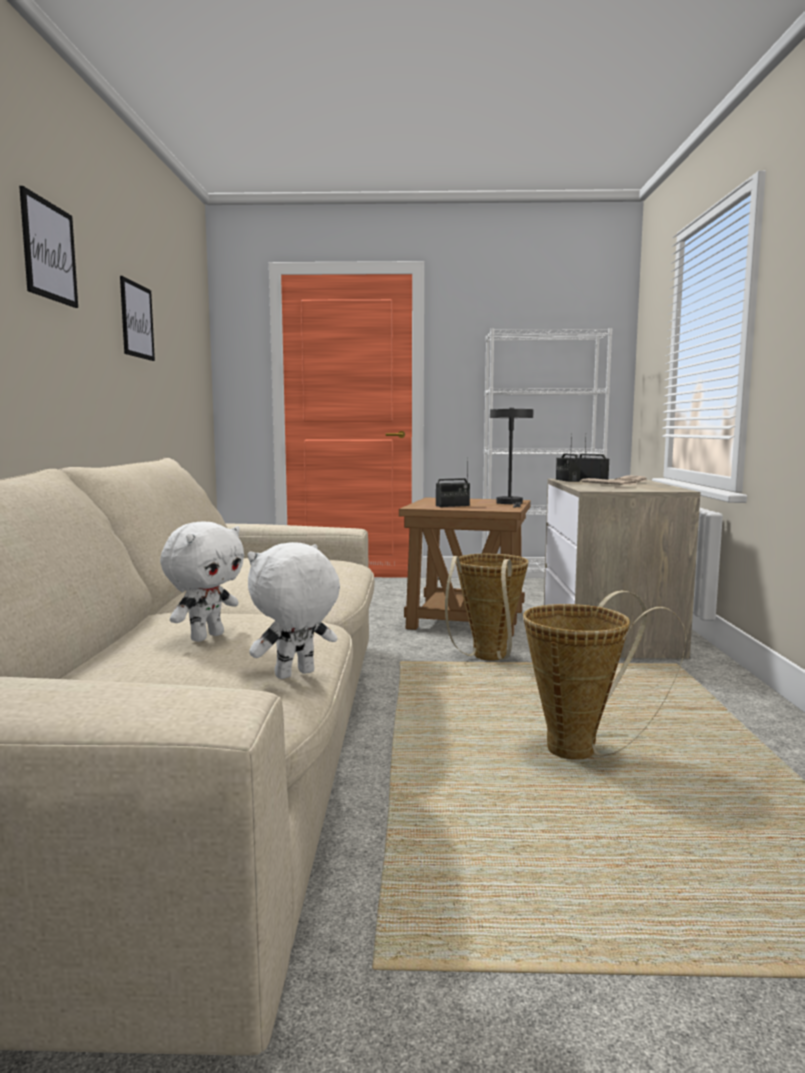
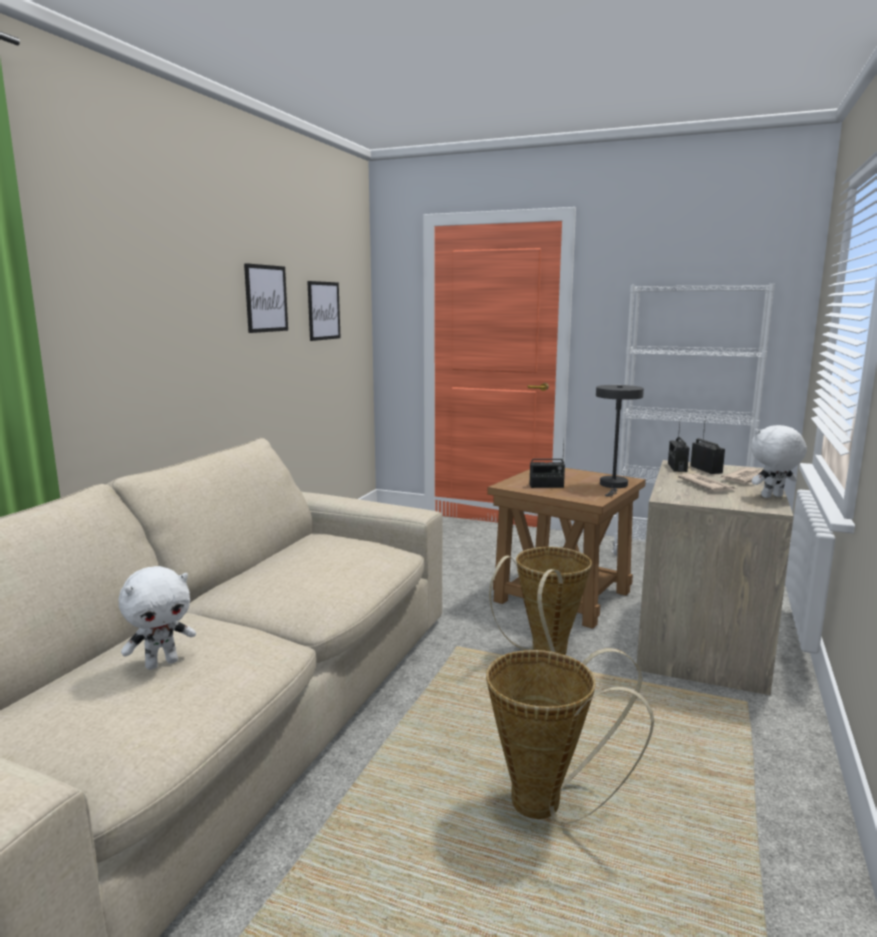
camera: 20 degrees right, 5 degrees up
(49, 251) = (153, 266): picture -> picture (323, 310)
(295, 675) = (178, 734): white plush toy -> white plush toy (772, 497)

